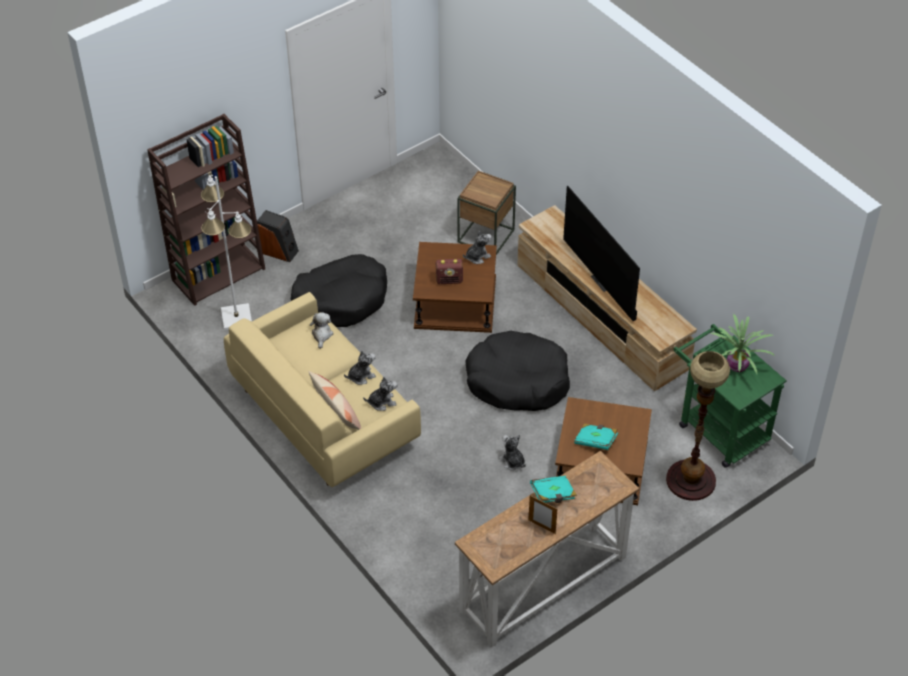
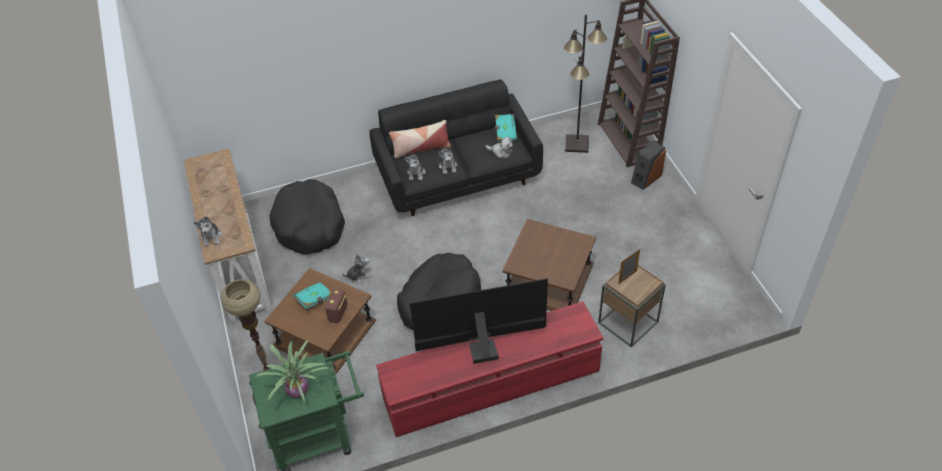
camera: 110 degrees right, 0 degrees up
(237, 317) = (577, 144): white floor lamp -> black floor lamp
(324, 414) = (458, 176): beige sofa -> black sofa
(341, 300) = (576, 206): black dog bed -> black dog bed (309, 225)
(449, 280) = (539, 246): radio -> radio (338, 314)
(477, 256) = (562, 272): plush toy -> plush toy (211, 237)
(542, 526) = (209, 196): picture frame -> picture frame (627, 277)
(553, 495) = (232, 209): turquoise book -> turquoise book (505, 132)
(601, 316) = (491, 385): beige tv stand -> red tv stand

